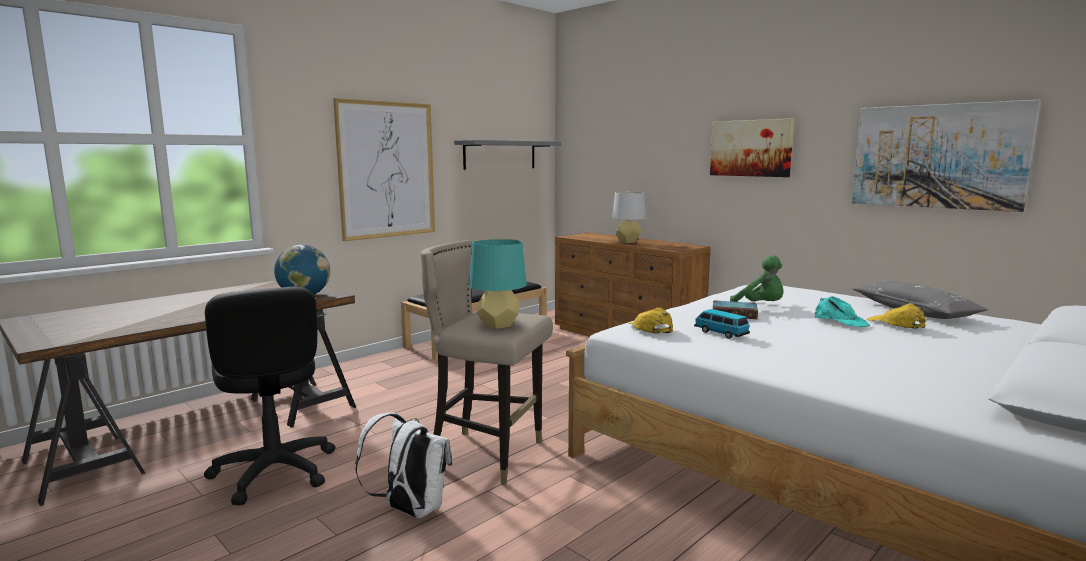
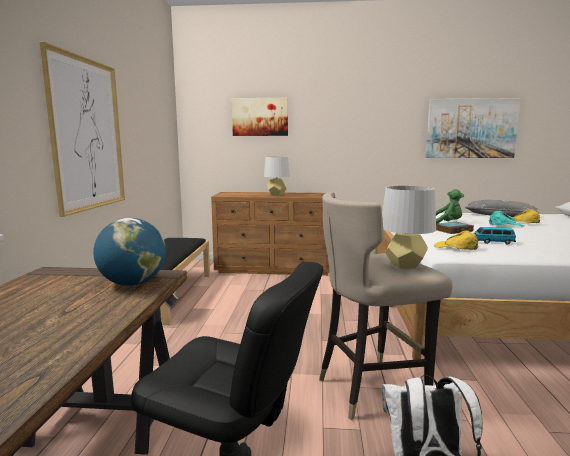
camera: 40 degrees left, 0 degrees up
(498, 325) = (404, 265): turquoise table lamp -> grey table lamp
(500, 155) = (153, 126): grey shelf -> none
(751, 148) = (357, 123): picture -> picture (260, 117)

